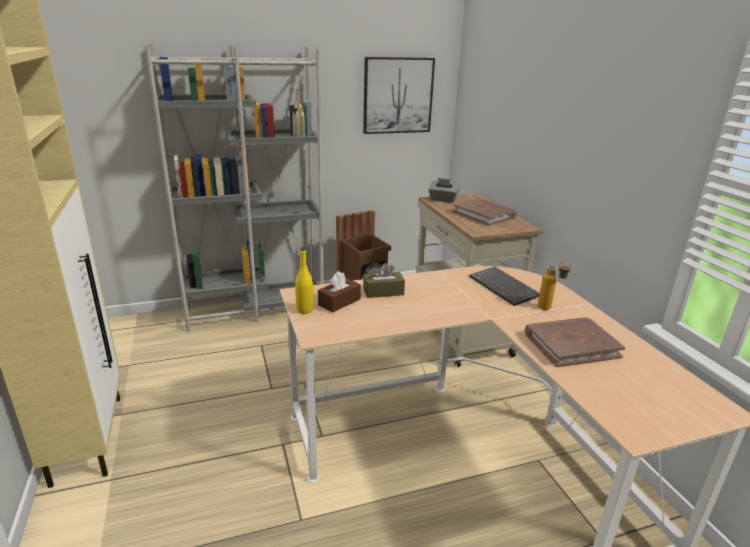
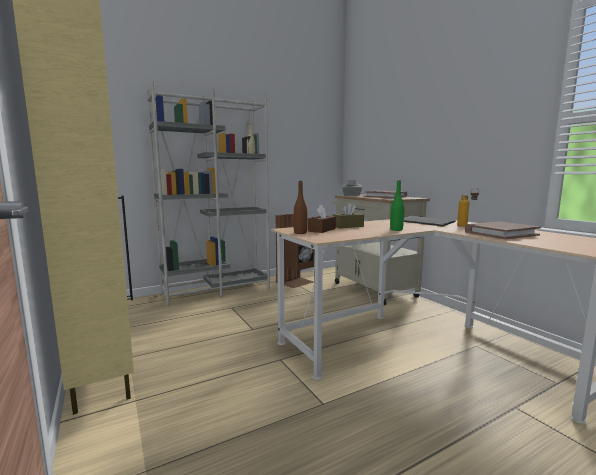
camera: 10 degrees left, 15 degrees down
(305, 310) = (300, 233): yellow bottle -> brown bottle
(397, 95) = (308, 138): picture -> none
(437, 313) = (396, 230): none -> green bottle

